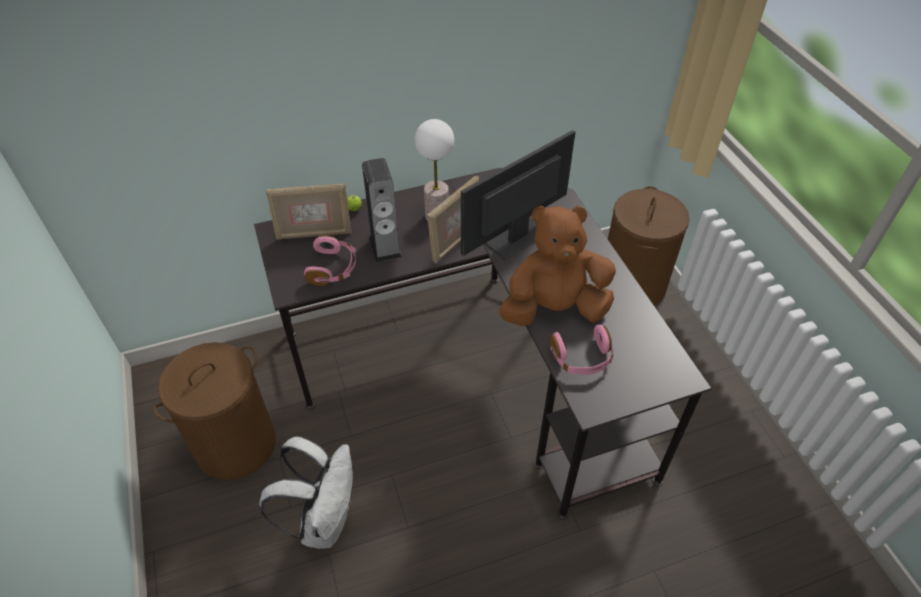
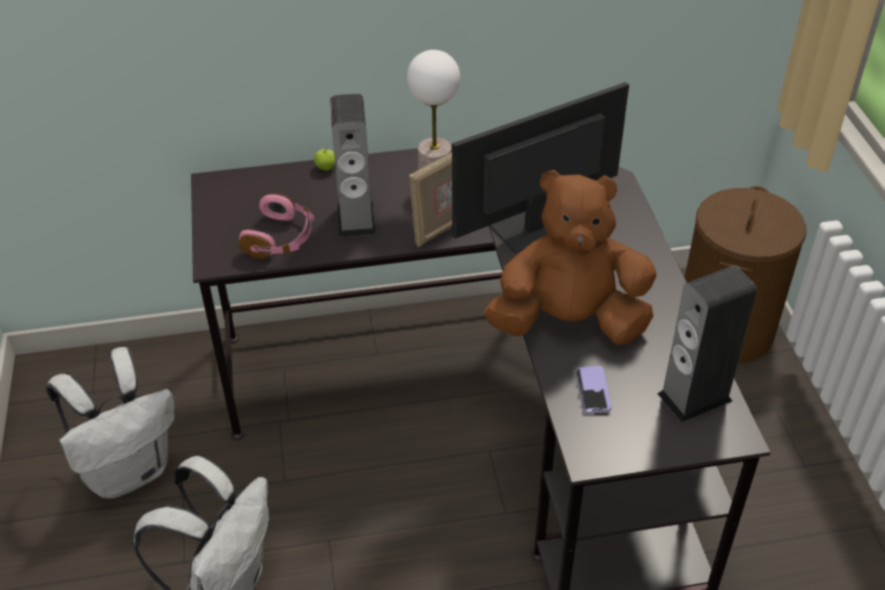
camera: 10 degrees right, 5 degrees down
(236, 444) = (130, 470): brown laundry basket -> white backpack
(314, 234) = (266, 193): picture frame -> none
(582, 358) = (592, 391): pink headphones -> phone
(652, 354) = (694, 397): none -> speaker

